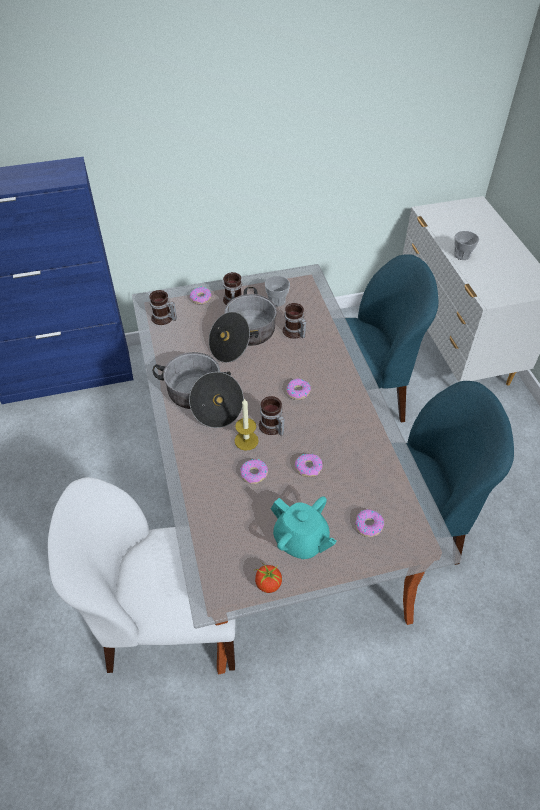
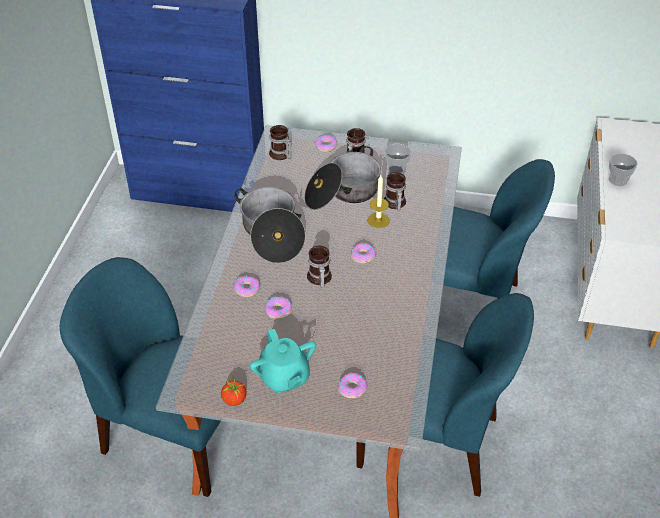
camera: 25 degrees right, 5 degrees down
(171, 621) = (176, 435): white chair -> blue chair
(246, 440) = (289, 281): candle -> candle (378, 220)
(308, 467) = (330, 322): donut -> donut (247, 289)

